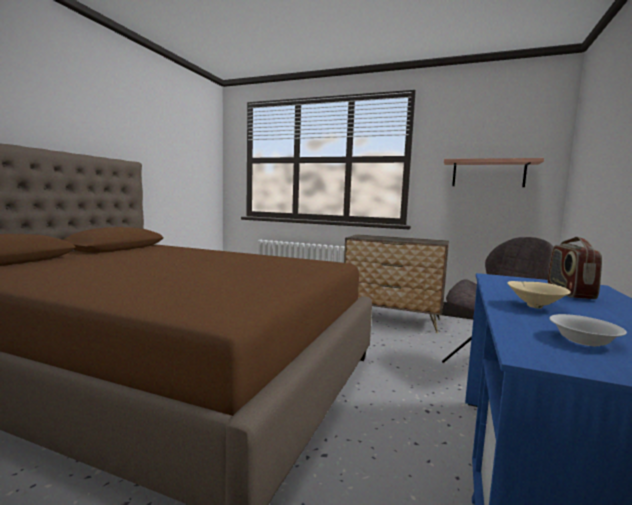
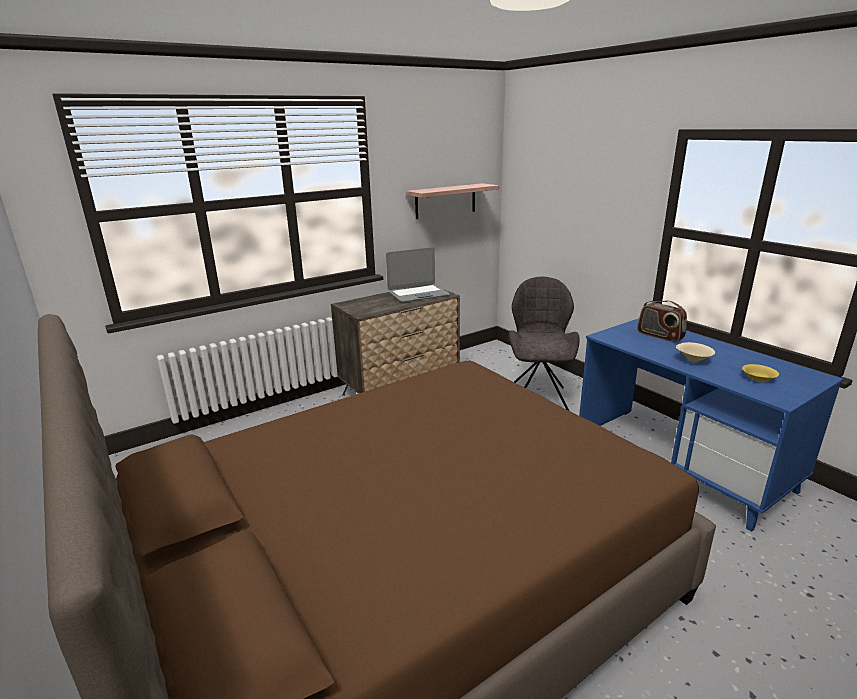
camera: 55 degrees left, 15 degrees up
(420, 240) = (418, 294): none -> laptop
(583, 340) = (758, 378): white bowl -> yellow bowl

